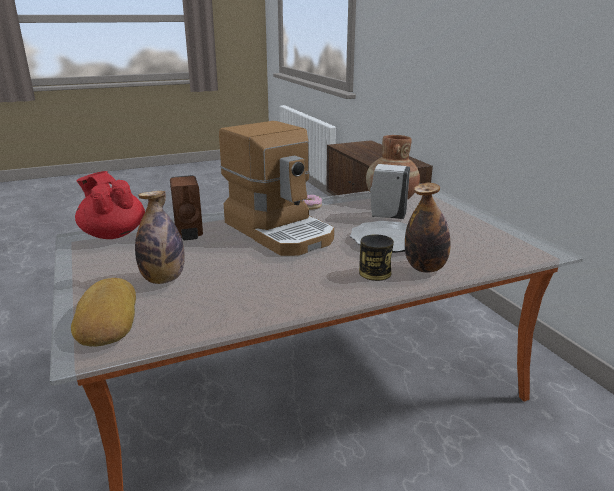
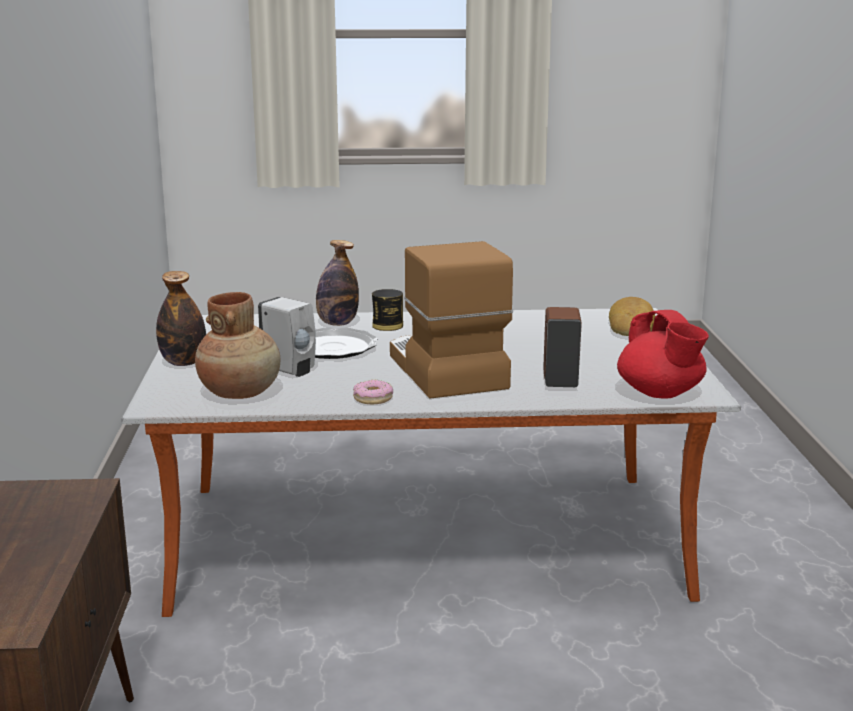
camera: 160 degrees left, 5 degrees down
(163, 279) = (588, 343): bottle -> bottle (183, 363)

